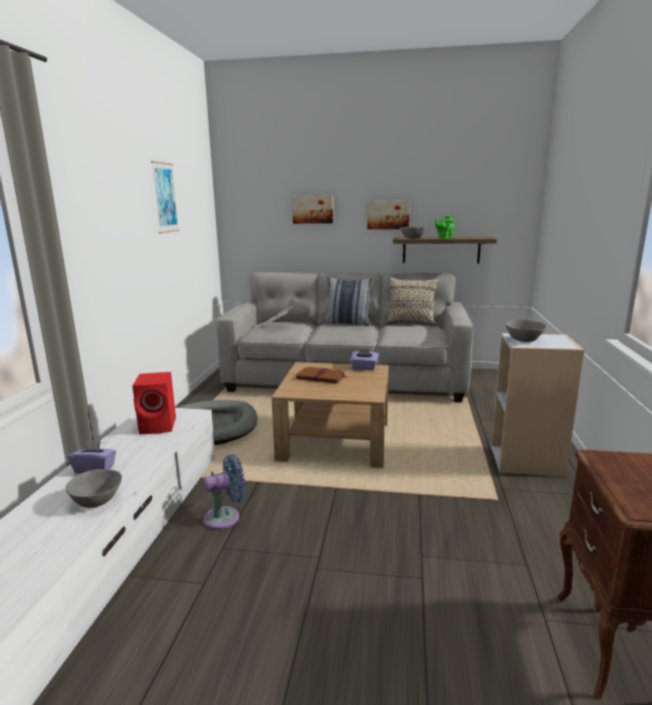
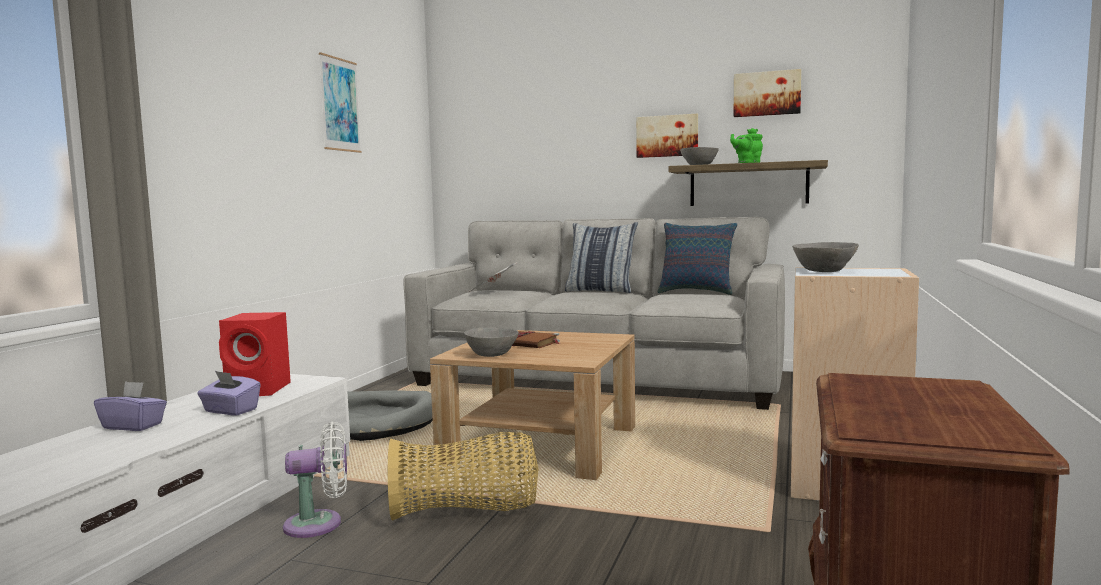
camera: 10 degrees right, 10 degrees down
(97, 501) = (103, 456): grey bowl -> grey bowl (492, 355)
(225, 517) = (319, 524): blue fan -> white fan
(313, 209) = (560, 133): picture -> picture (767, 94)
(314, 499) = (466, 511): none -> basket
(364, 368) = (594, 336): purple tissue box -> purple tissue box (230, 411)
(411, 324) = (696, 292): beige pillow -> blue pillow

